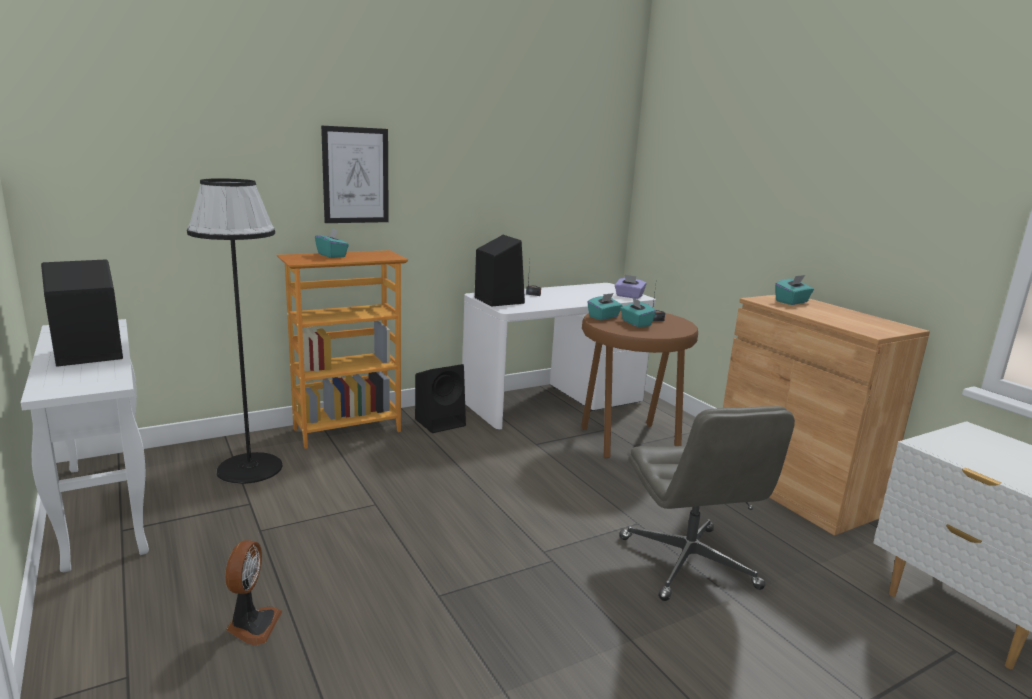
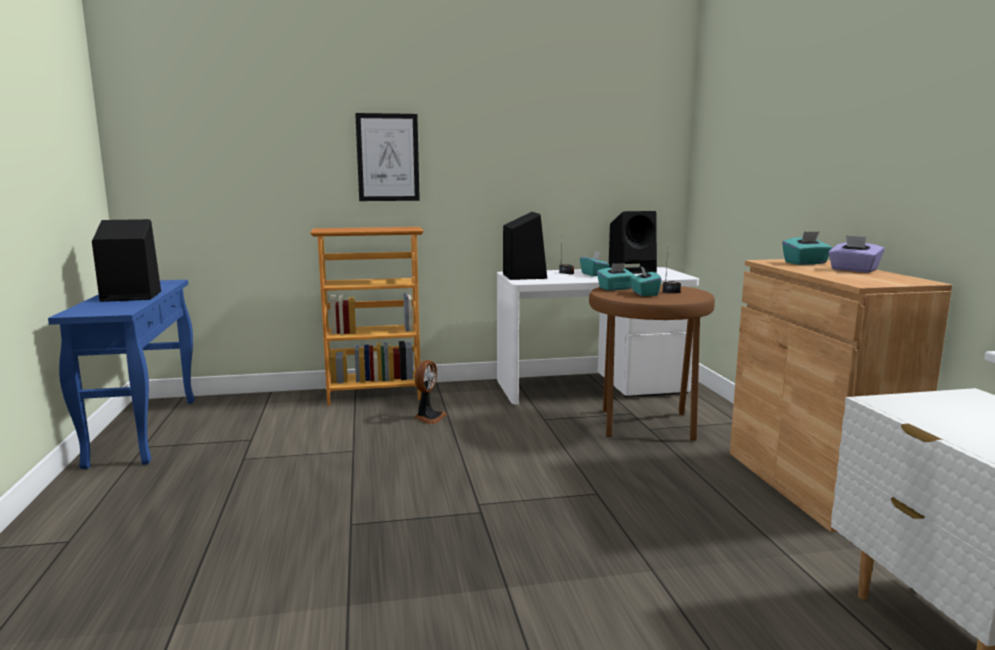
camera: 20 degrees right, 5 degrees down
(105, 507) = (144, 430): white console table -> blue console table
(249, 468) = (271, 415): black floor lamp -> none
(252, 625) = (183, 522): fan -> fan (428, 417)
(332, 255) = (359, 228): turquoise tissue box -> turquoise tissue box (594, 274)
(441, 422) = (464, 395): black speaker -> black speaker (633, 270)
(629, 296) = (670, 276): purple tissue box -> purple tissue box (853, 270)
(689, 564) = (625, 534): grey office chair -> none

